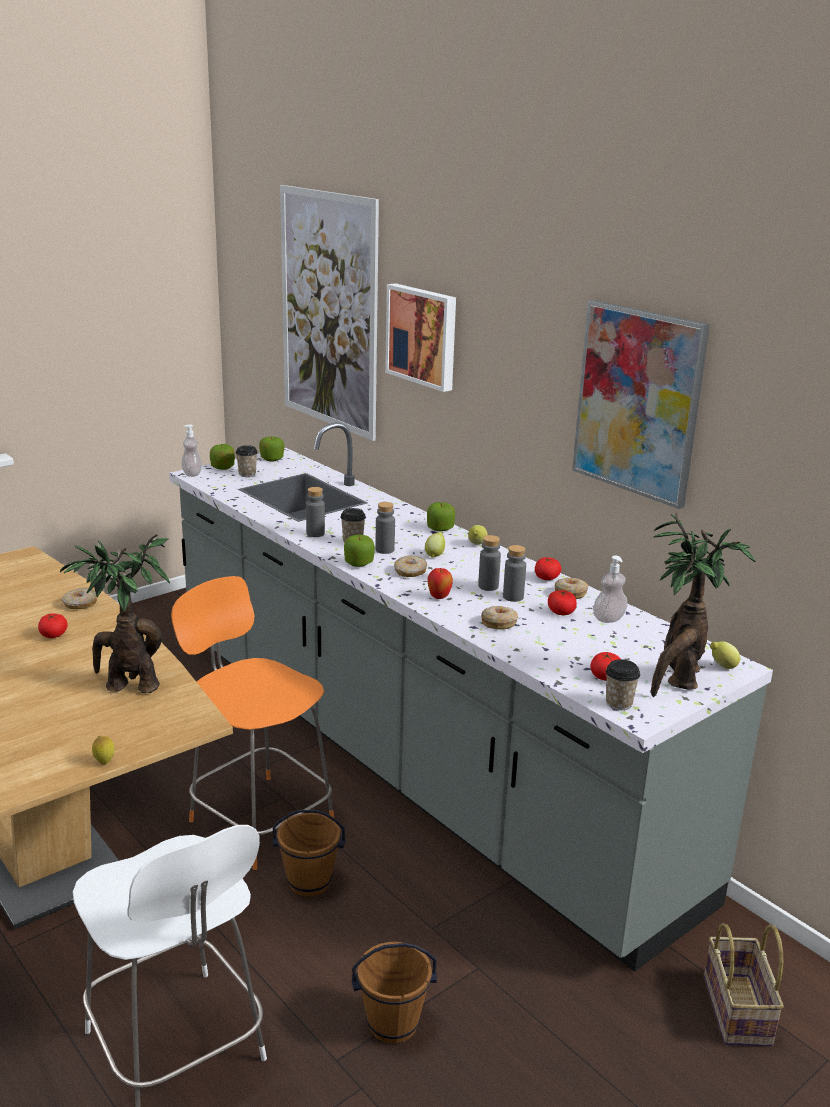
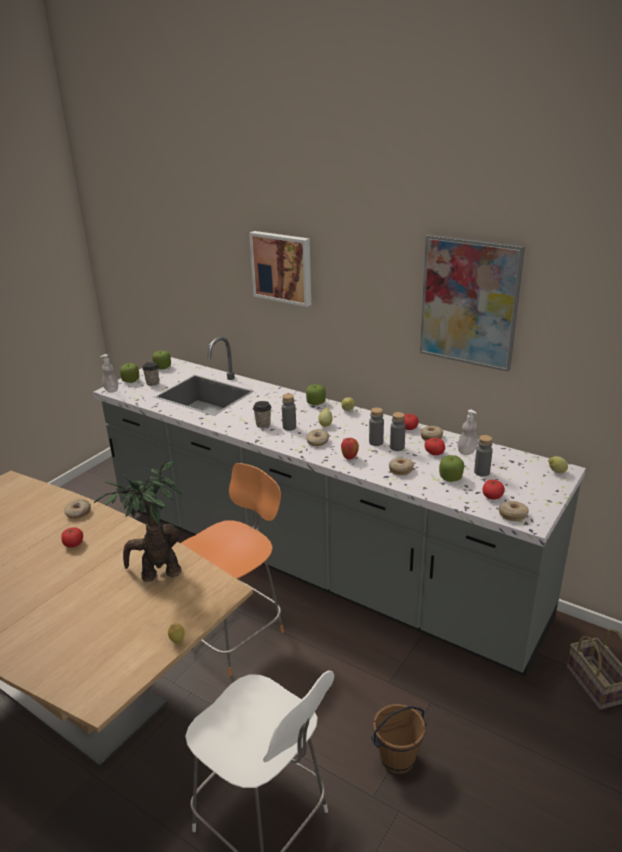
camera: 15 degrees left, 5 degrees up
(258, 818) = (235, 633): orange chair -> orange chair turned 105 degrees clockwise
(309, 882) = (293, 671): brown bucket -> none
(315, 533) = (233, 423): grey bottle -> grey bottle (482, 472)
(328, 311) = (194, 254): picture -> none
(359, 563) = (278, 441): apple -> apple (450, 477)
(619, 703) = (513, 514): cup -> donut
(678, 681) = (537, 489): potted plant -> none

